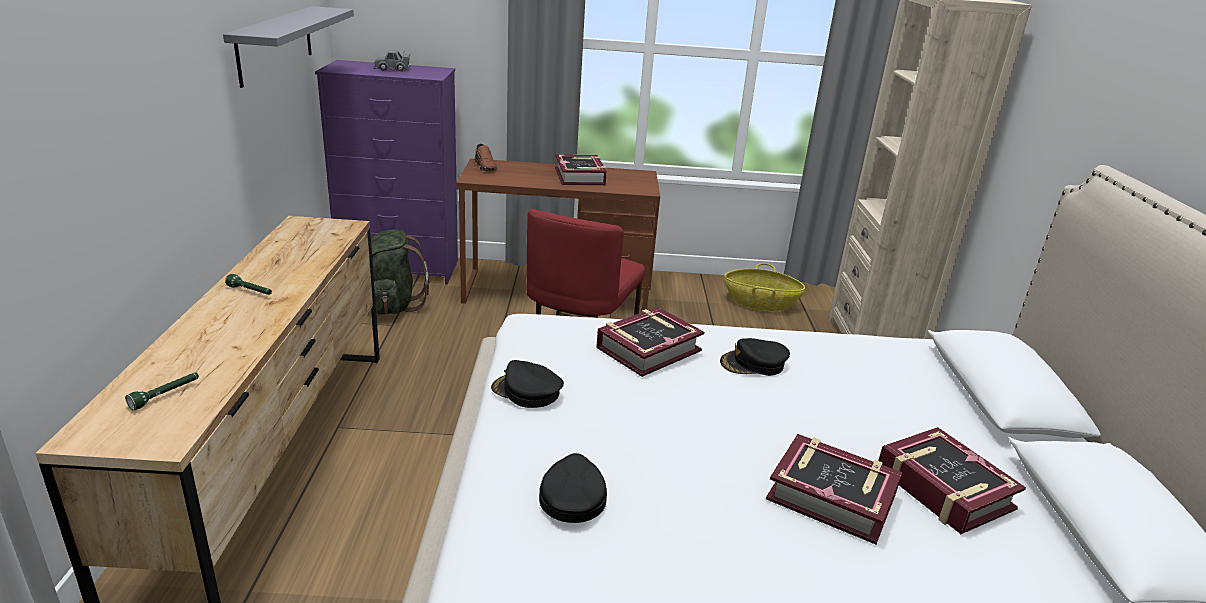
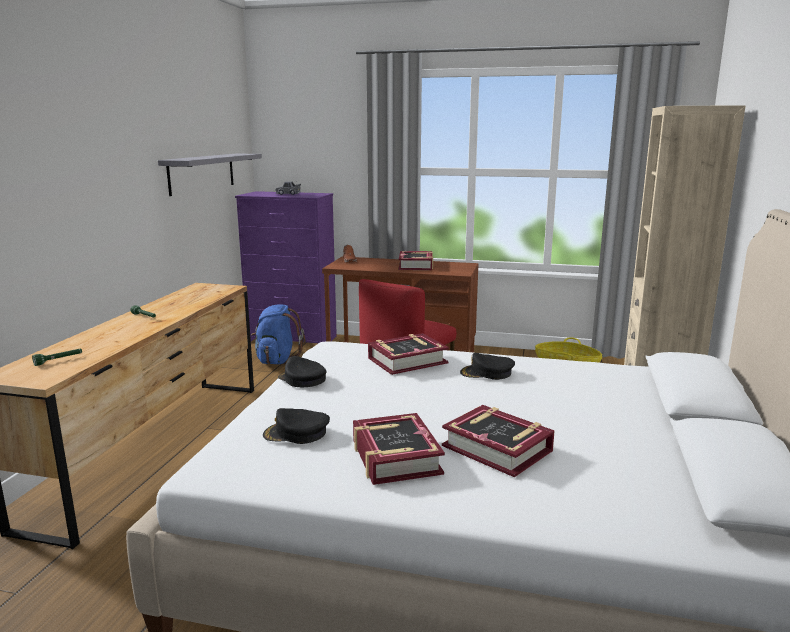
camera: 15 degrees right, 10 degrees down
(392, 305) = (277, 360): green backpack -> blue backpack
(572, 496) = (296, 433): black cap -> black cap turned 105 degrees counterclockwise
(943, 489) = (598, 451): book -> book (395, 457)

